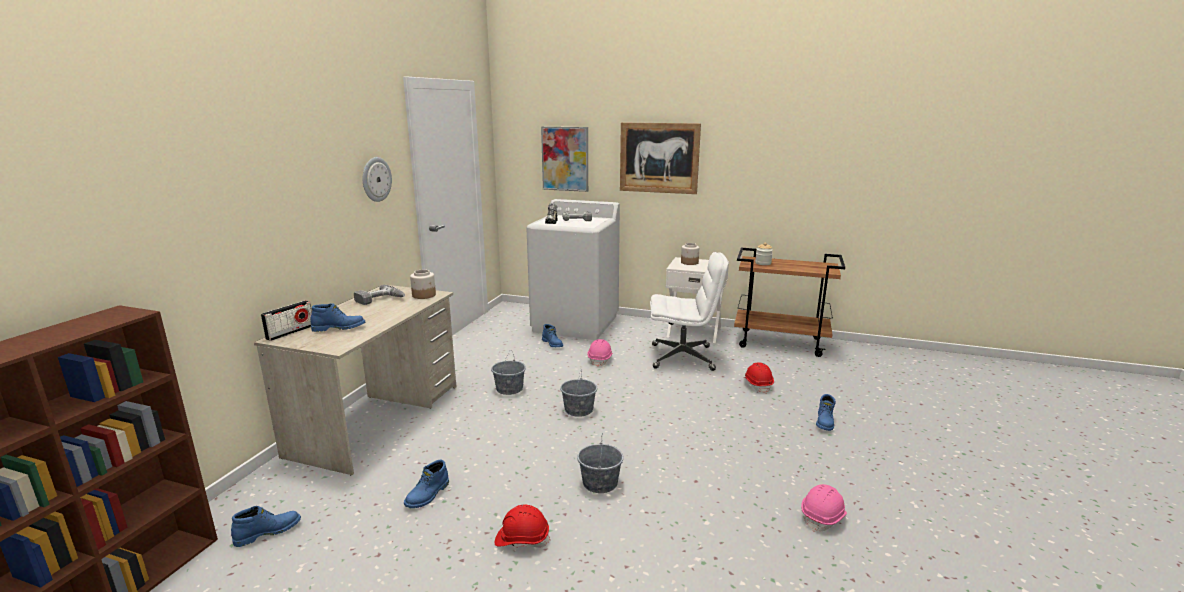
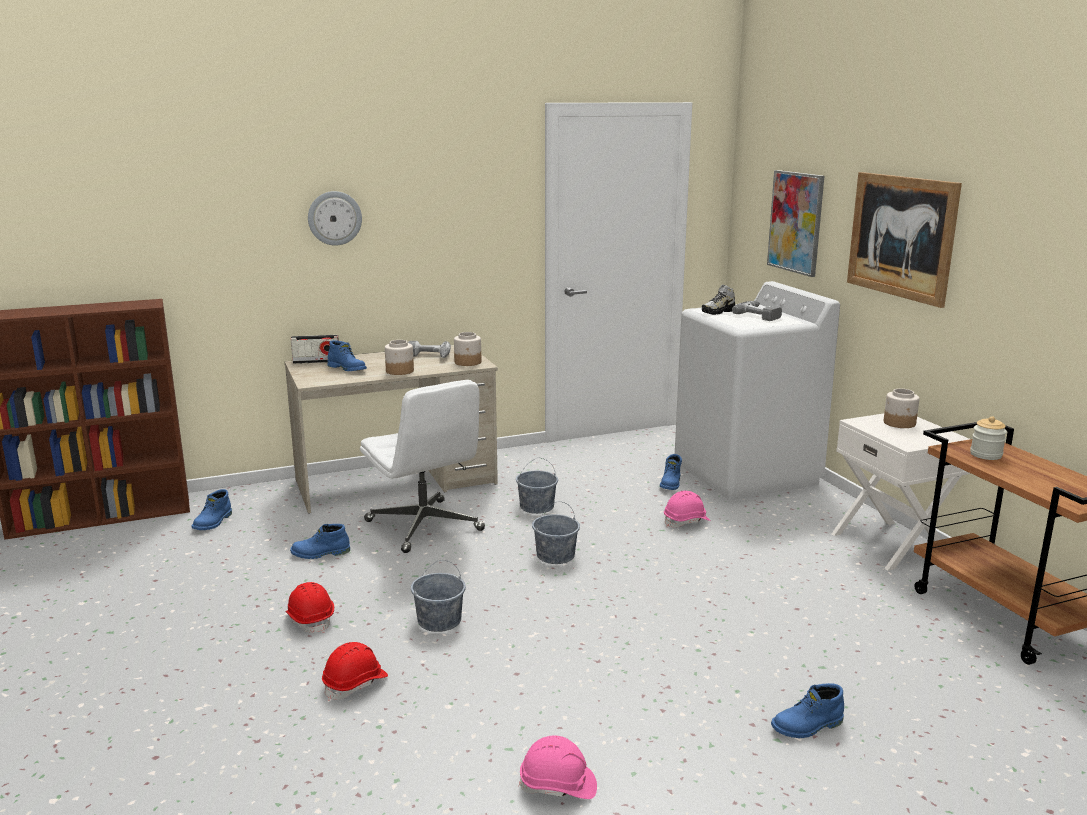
camera: 50 degrees right, 0 degrees up
(268, 532) = (213, 522): blue boot -> blue boot turned 90 degrees clockwise
(376, 179) = (477, 222): wall clock -> wall clock (334, 218)
(390, 316) = (399, 371): none -> jar
(683, 357) = (796, 565): white office chair -> white office chair (425, 526)
(757, 385) = (821, 641): red hard hat -> red hard hat (355, 684)

